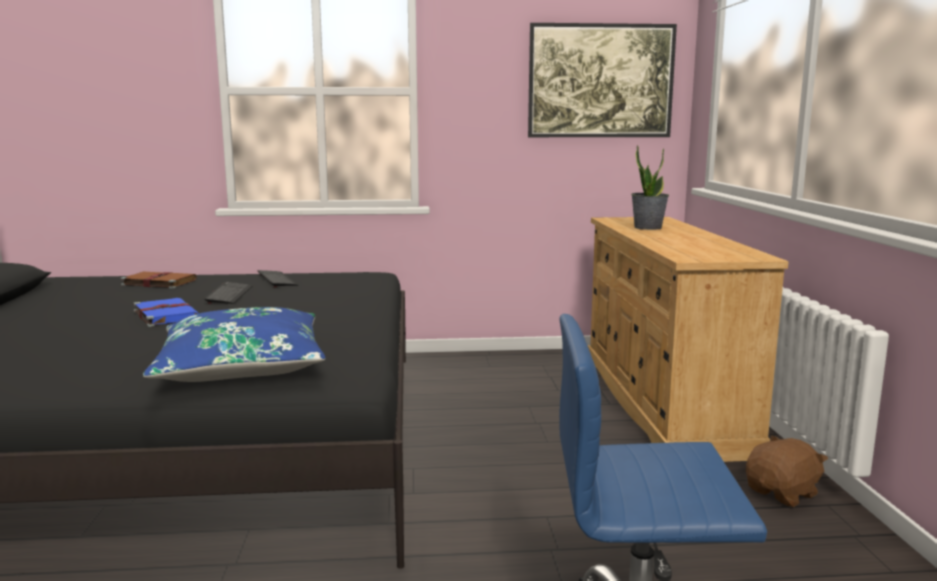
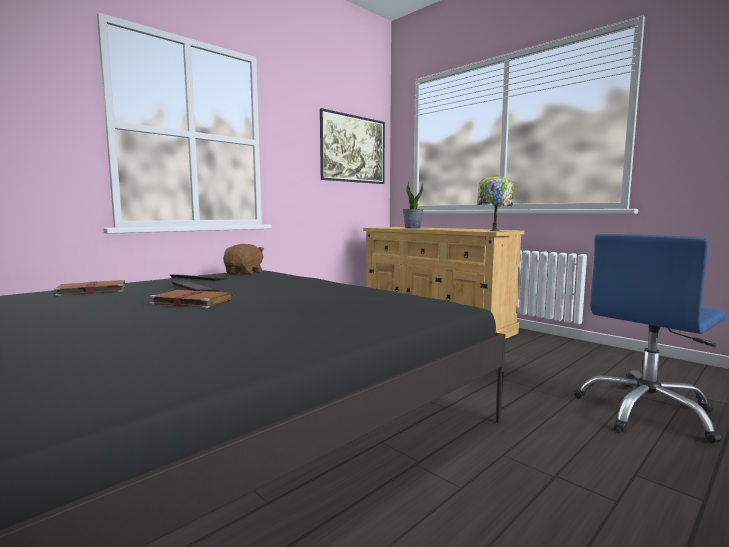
camera: 40 degrees left, 5 degrees down
(165, 315) = (191, 301): blue book -> brown book
(241, 366) = (370, 310): blue pillow -> none
(697, 257) = (493, 231): none -> table lamp
(783, 493) = (548, 342): brown plush toy -> brown plush toy (244, 273)

